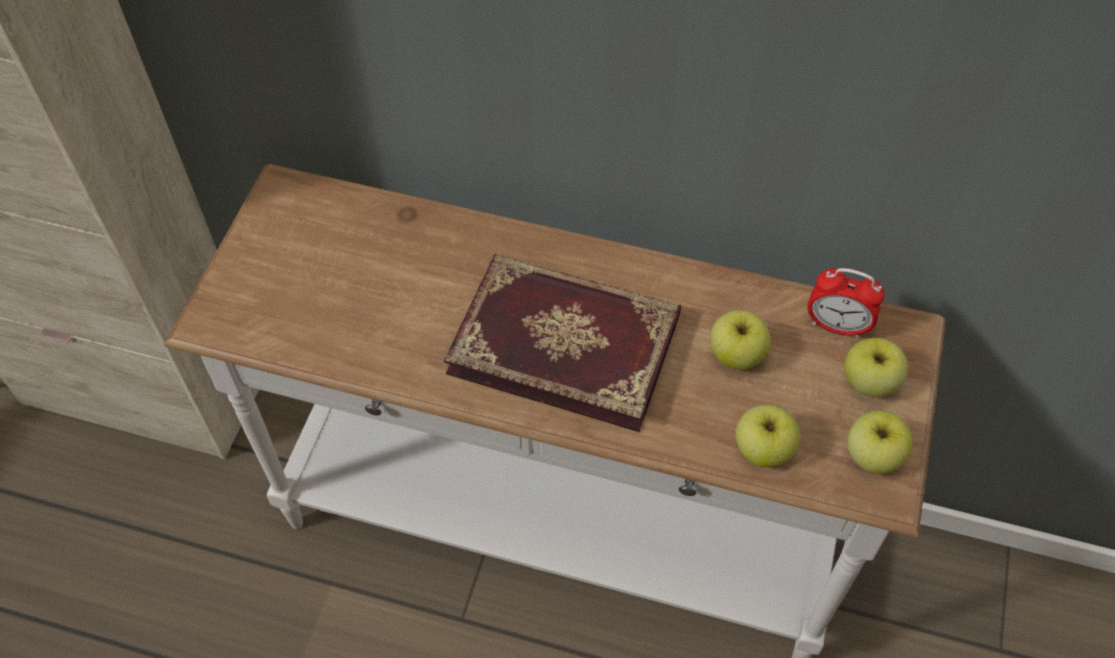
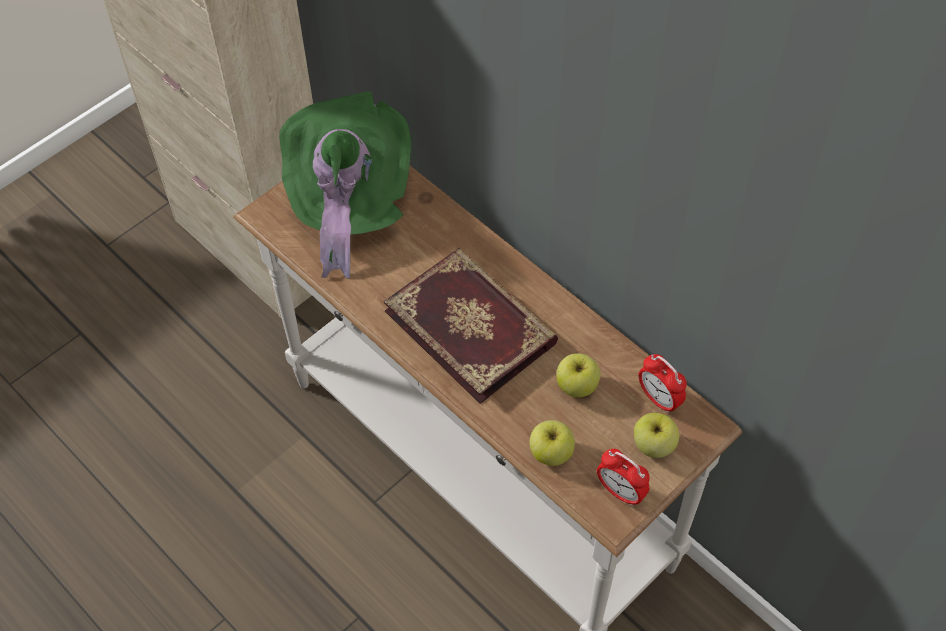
camera: 30 degrees right, 0 degrees up
(313, 263) = (348, 204): none -> green hat
(872, 456) = (620, 492): apple -> alarm clock

